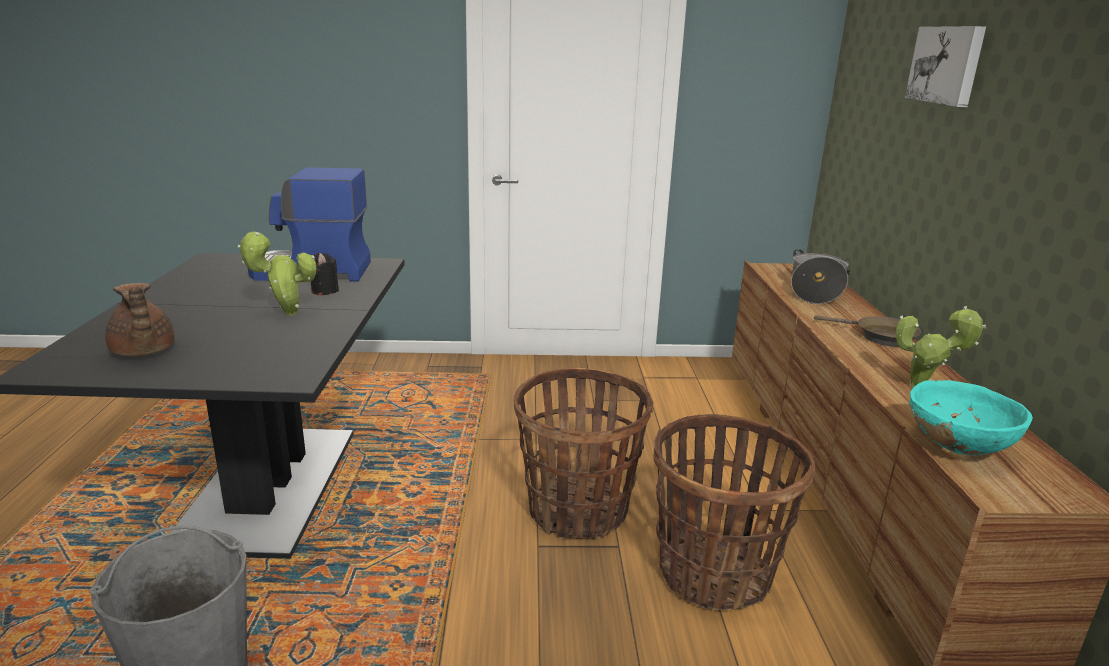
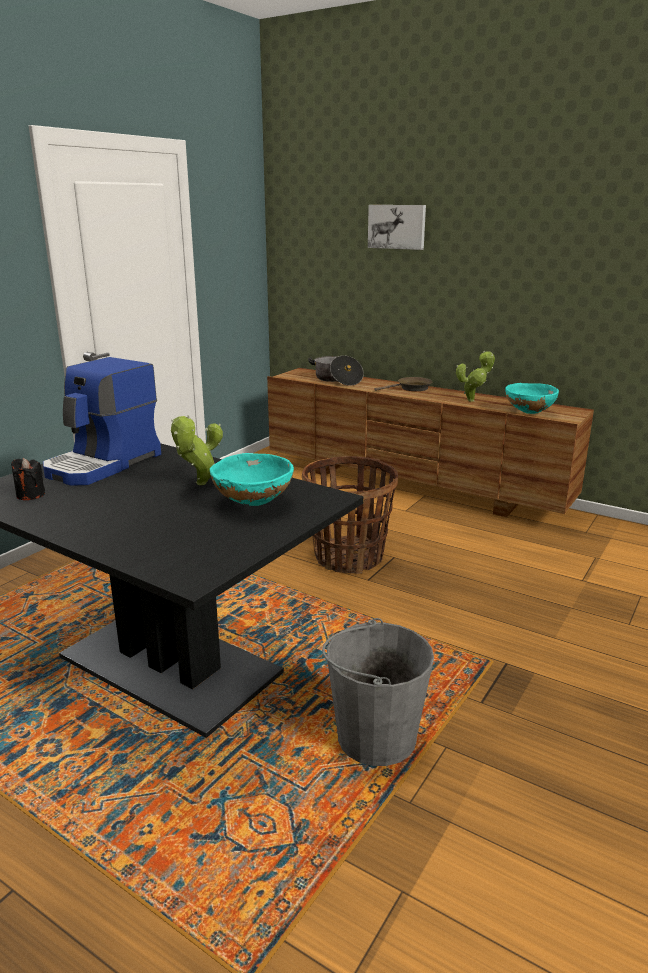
camera: 55 degrees left, 0 degrees up
(143, 352) = (209, 538): brown teapot -> none
(247, 347) = (252, 504): none -> turquoise bowl
(325, 291) = (164, 467): black candle -> black candle (30, 495)
(715, 574) = (442, 541): basket -> none

